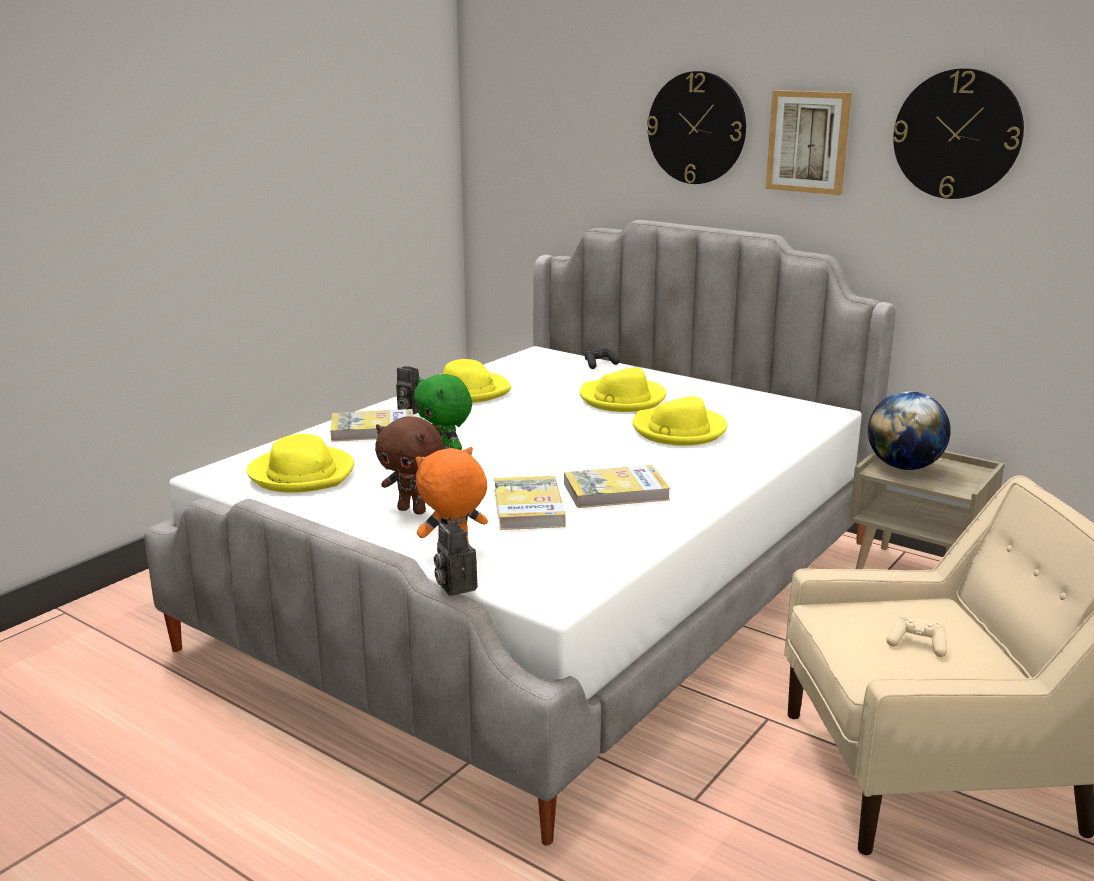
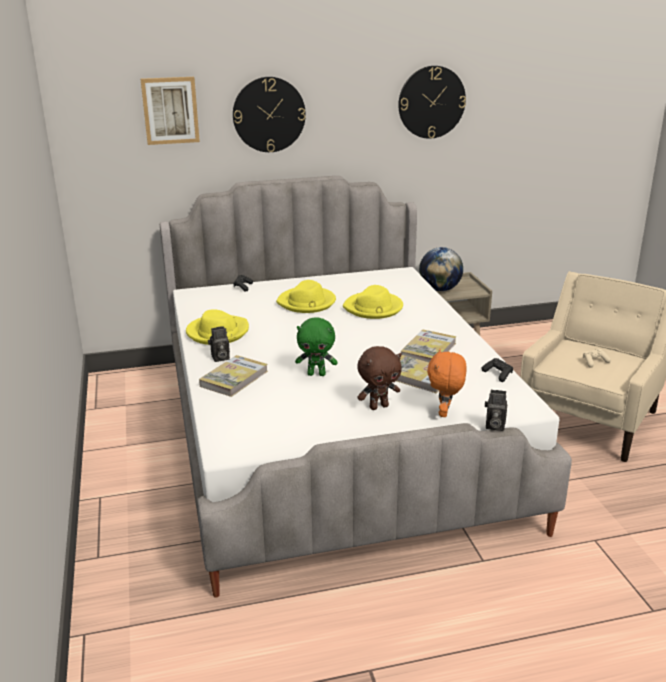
camera: 50 degrees left, 5 degrees up
(302, 474) = (273, 421): yellow hat -> none
(621, 550) = (498, 374): none -> black game controller
(808, 142) = (347, 115): picture -> picture (170, 110)

